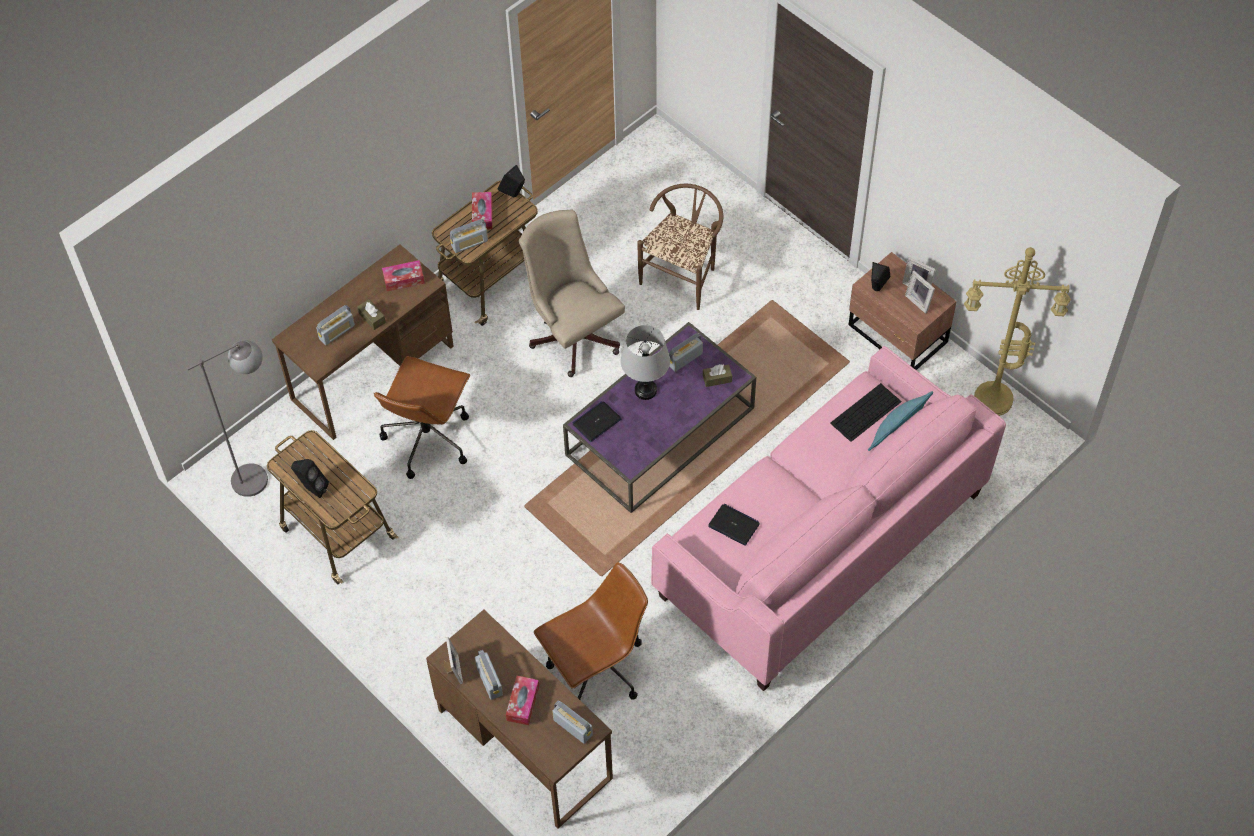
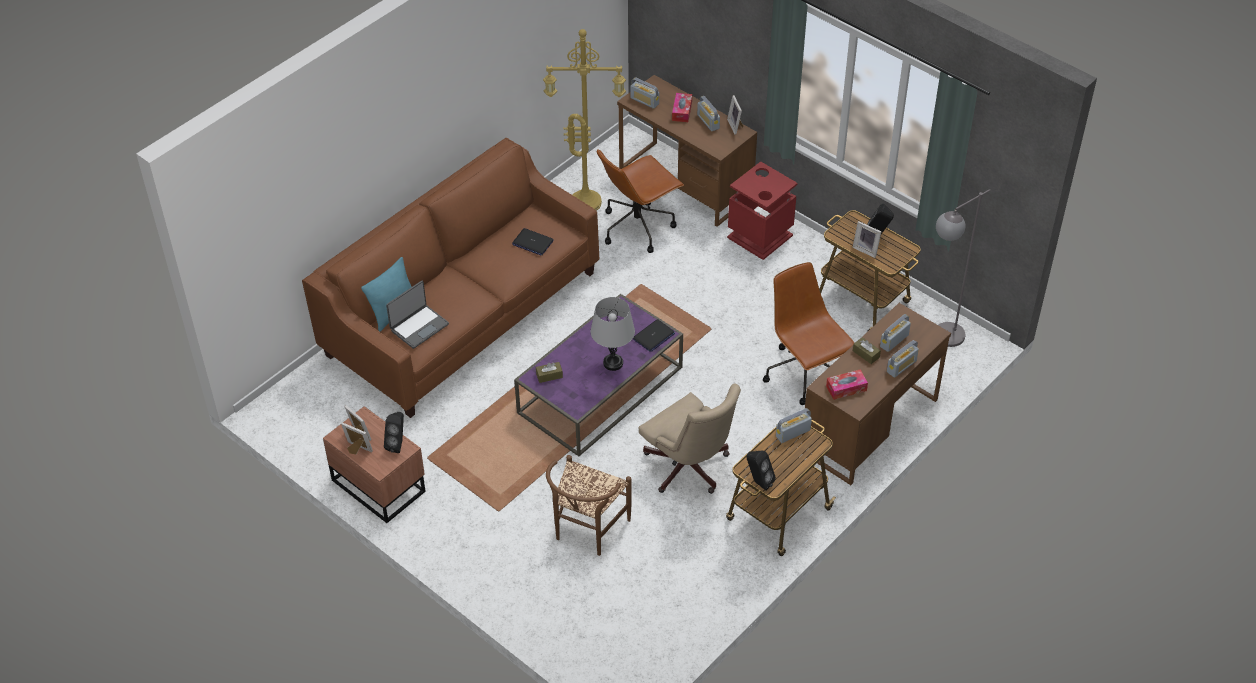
camera: 175 degrees right, 10 degrees down
(331, 467) = (866, 249): none -> picture frame
(428, 438) = (805, 375): brown office chair -> brown office chair turned 45 degrees counterclockwise
(440, 642) = (760, 237): none -> red trash can
(482, 214) = (786, 461): tissue box -> none
(685, 359) = (579, 390): radio -> radio (901, 366)
(820, 542) = (462, 315): pink sofa -> brown sofa
(865, 413) = (419, 327): keyboard -> laptop
(991, 401) = (300, 430): yellow floor lamp -> yellow floor lamp (587, 201)

